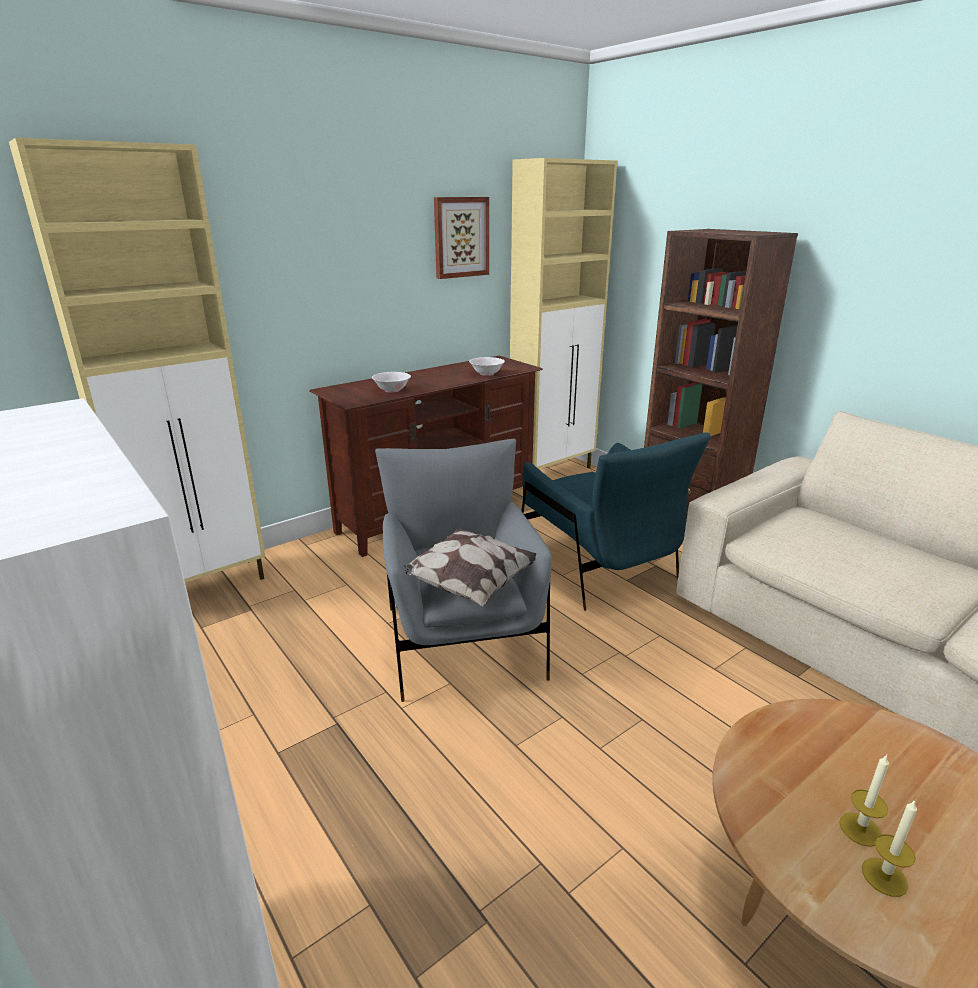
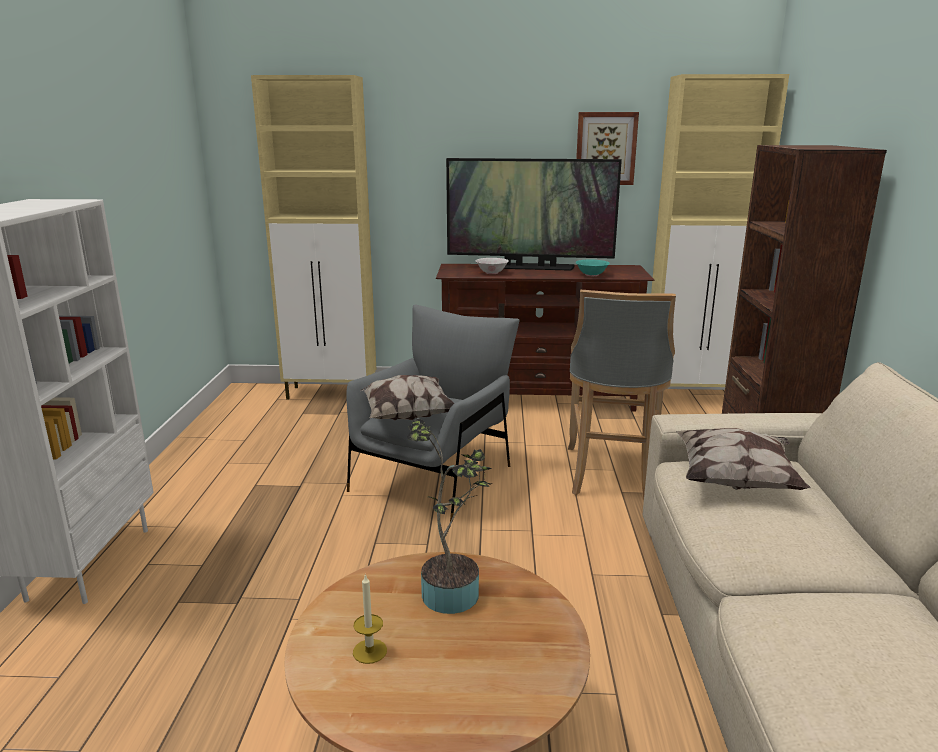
camera: 40 degrees right, 5 degrees down
(413, 376) = (529, 267): none -> television
(487, 374) = (591, 275): white bowl -> turquoise bowl
(598, 567) = (611, 475): blue armchair -> grey stool
(815, 539) = (736, 480): none -> pillow
(816, 757) = (453, 590): none -> potted plant
(860, 829) = (403, 629): candle -> none

